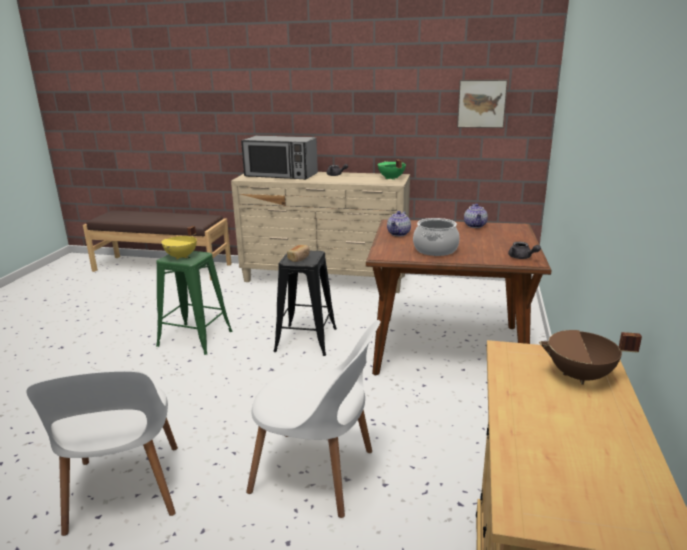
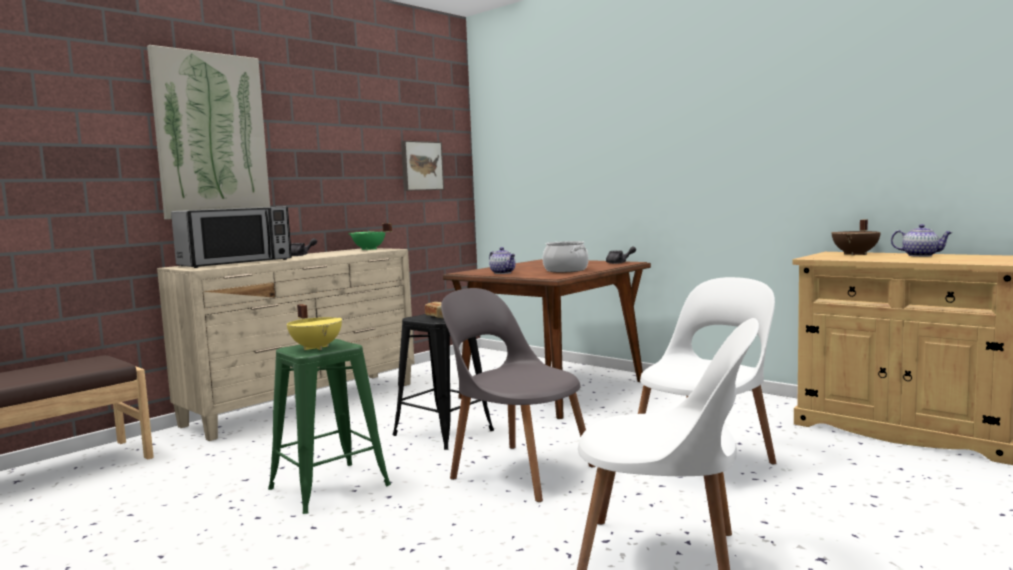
camera: 60 degrees left, 15 degrees down
(252, 390) = (518, 470): none -> grey chair
(287, 82) = (211, 136): none -> picture
(475, 226) = (524, 263): teapot -> teapot (920, 255)

